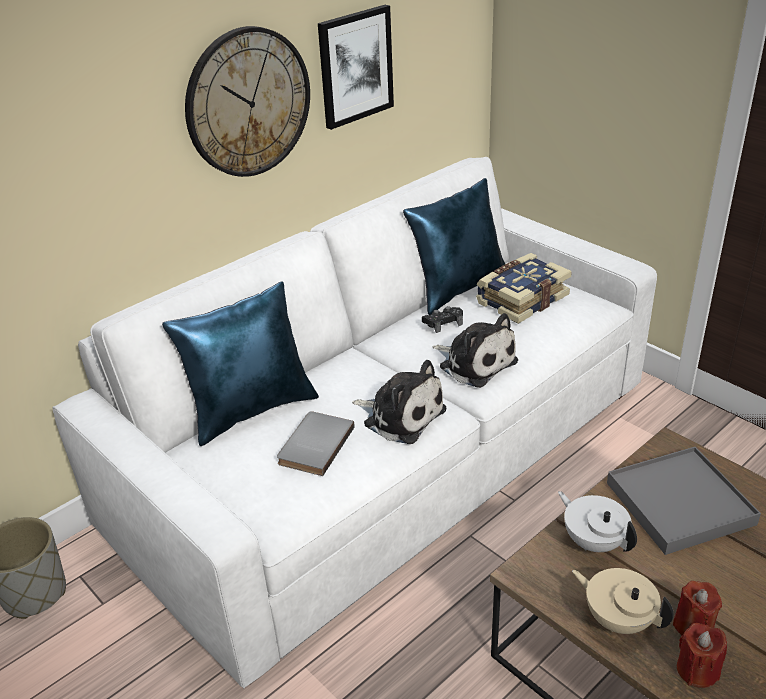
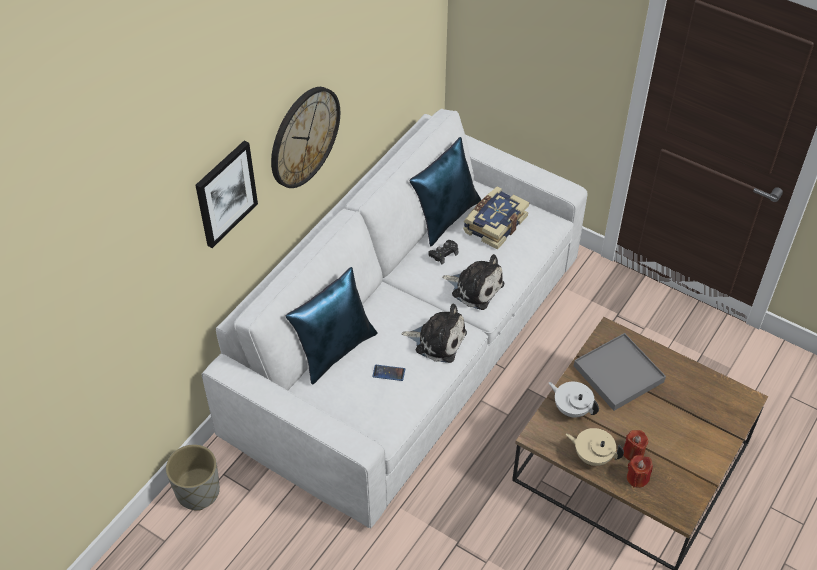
camera: 15 degrees left, 15 degrees up
(313, 445) = (388, 373): grey book -> phone
(355, 66) = (364, 79): picture -> picture (225, 193)

